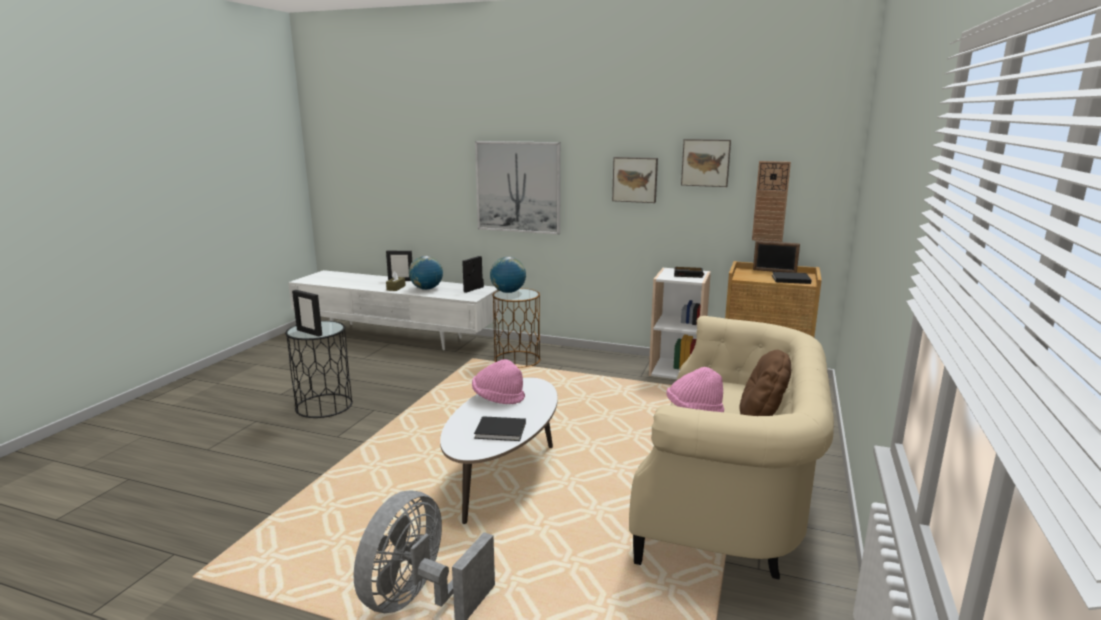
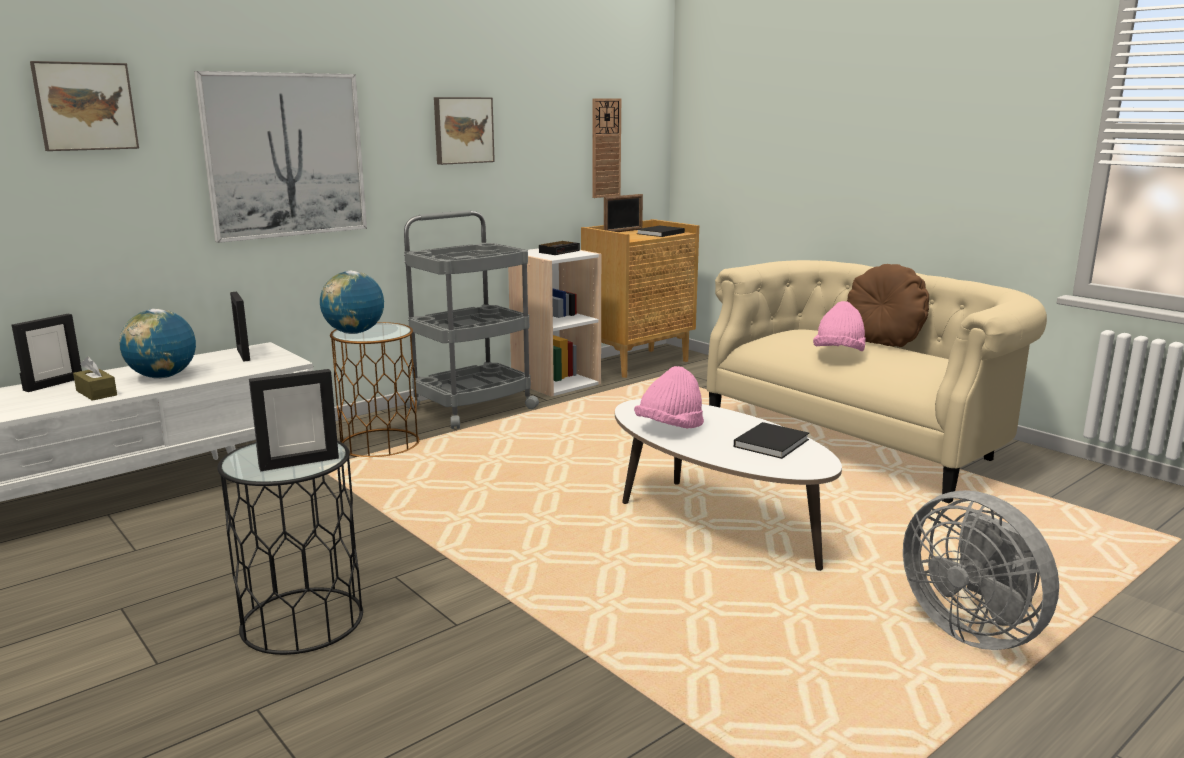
camera: 60 degrees left, 0 degrees up
(597, 363) = (473, 408): none -> grey cart
(705, 162) = (541, 102): picture -> picture (85, 106)

